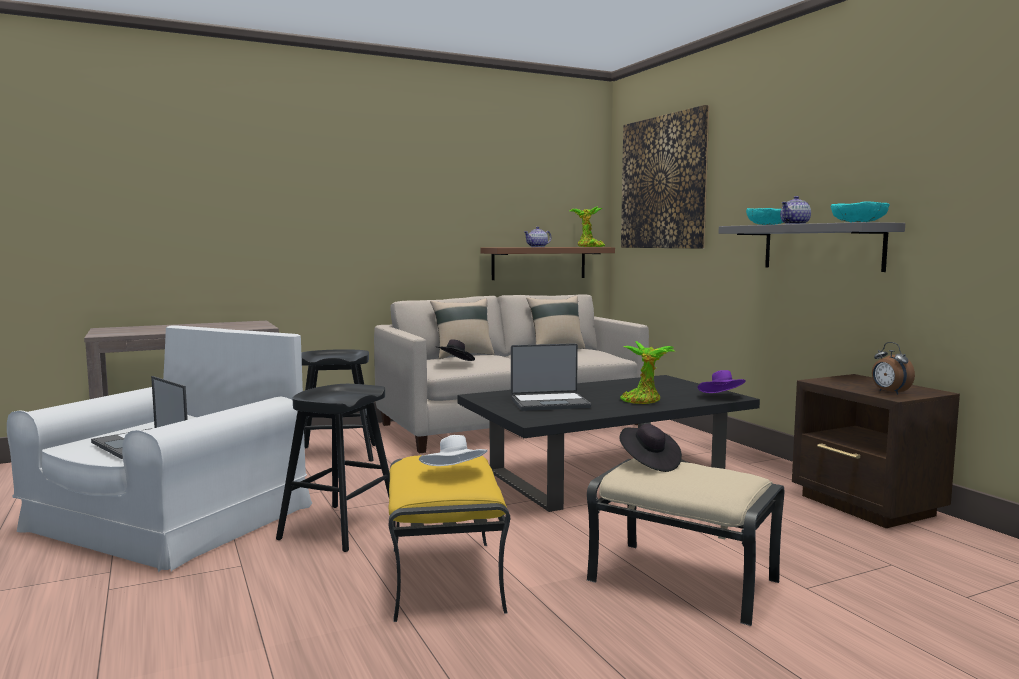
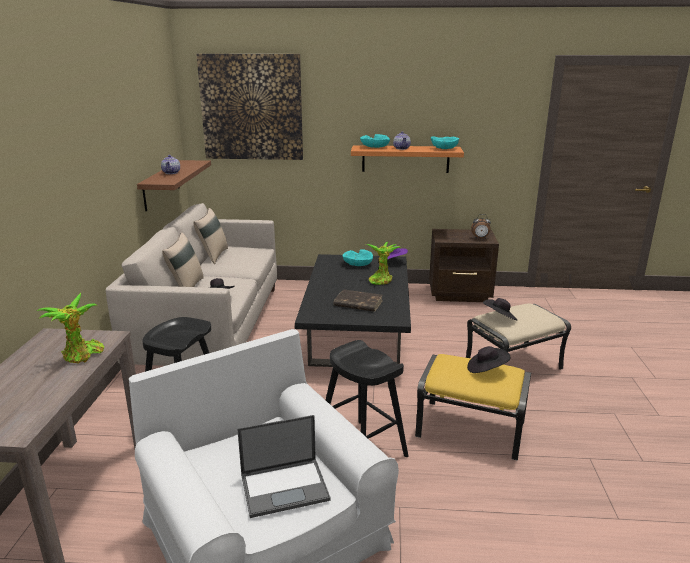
camera: 60 degrees left, 15 degrees up
(454, 474) = (486, 370): white hat -> black hat
(549, 403) = (357, 303): laptop -> brown book
(588, 247) = (189, 162): potted plant -> potted plant (81, 356)
(672, 388) = (358, 264): none -> turquoise bowl
(821, 247) = (405, 159): grey shelf -> orange shelf

